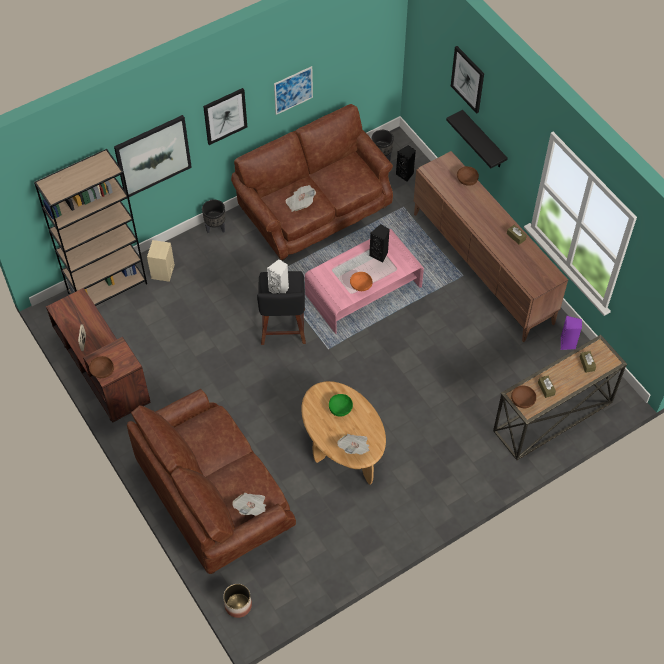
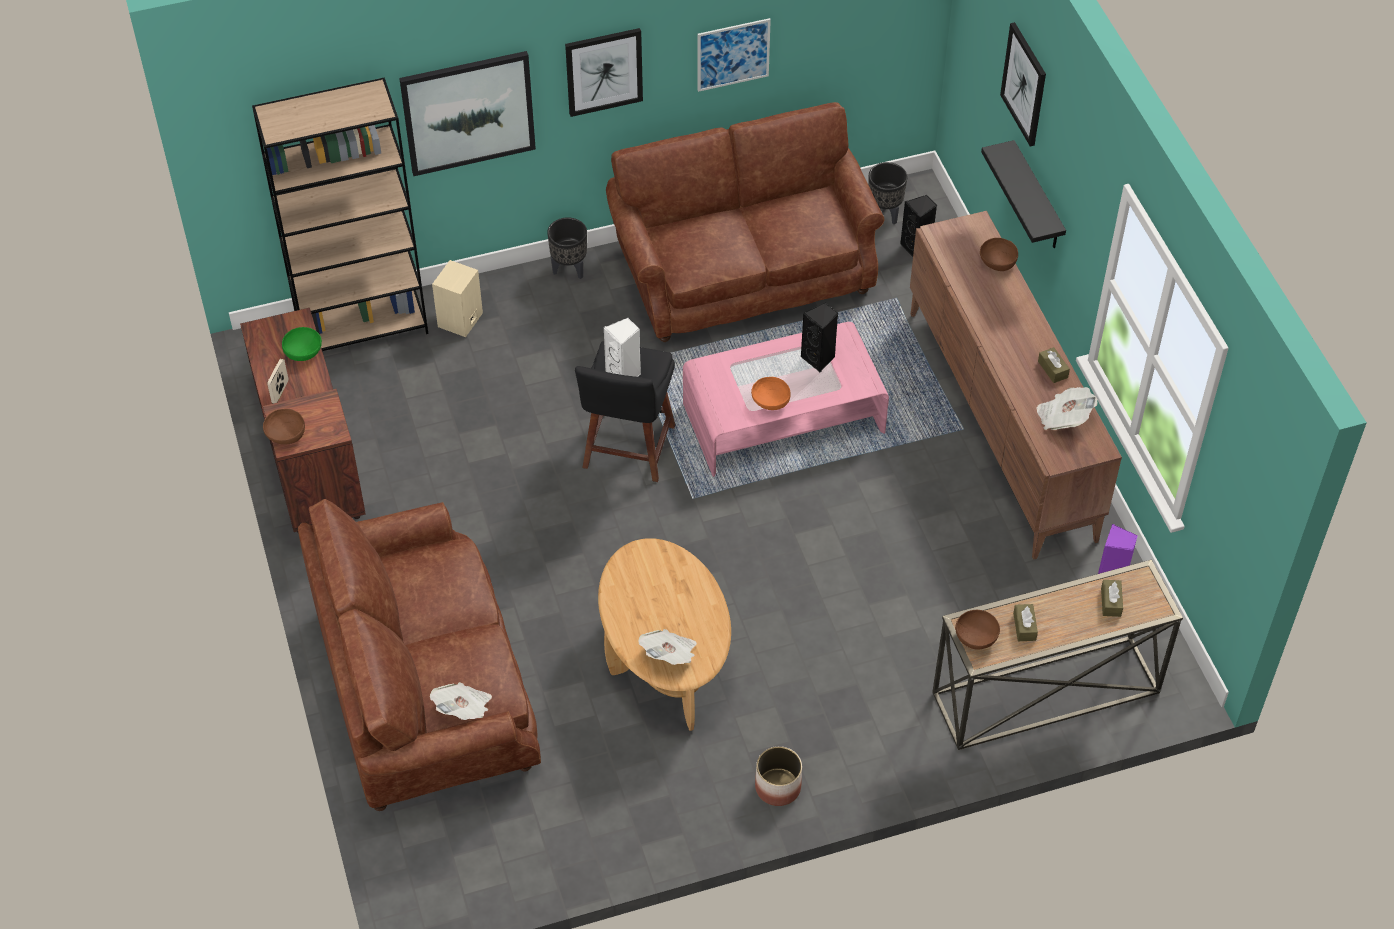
camera: 15 degrees right, 5 degrees down
(238, 605) = (406, 872): planter -> planter (778, 787)
(300, 203) = (708, 249): newspaper -> newspaper (1063, 418)
(340, 408) = (667, 587): green bowl -> green bowl (303, 352)

